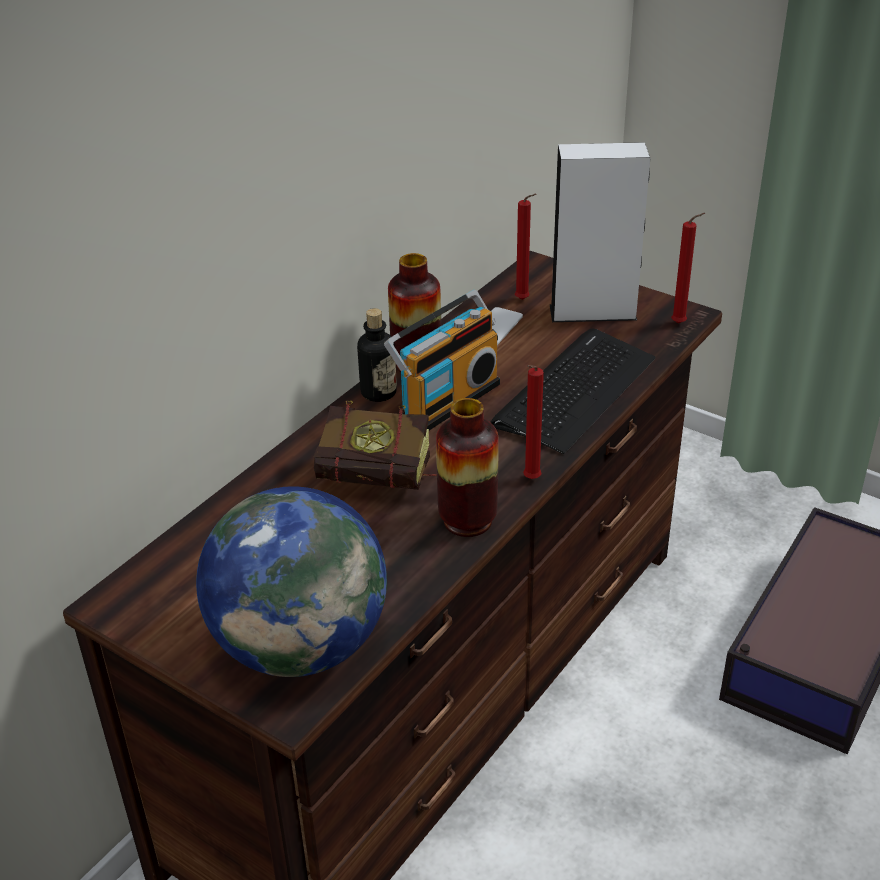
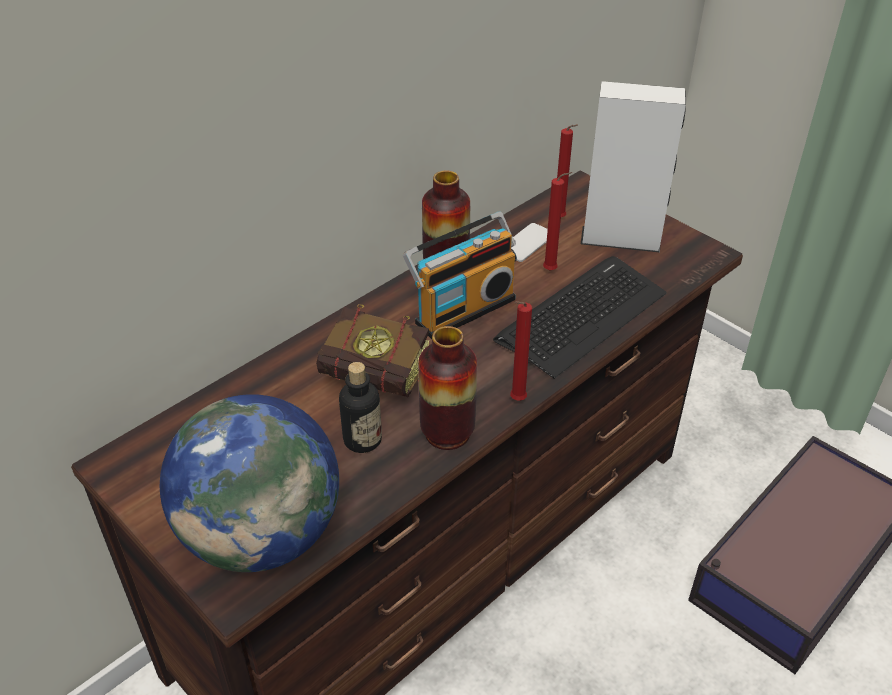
camera: 10 degrees right, 5 degrees up
(378, 392) = (404, 293): bottle -> bottle (362, 440)
(681, 323) = (700, 261): red candle -> red candle (552, 271)

